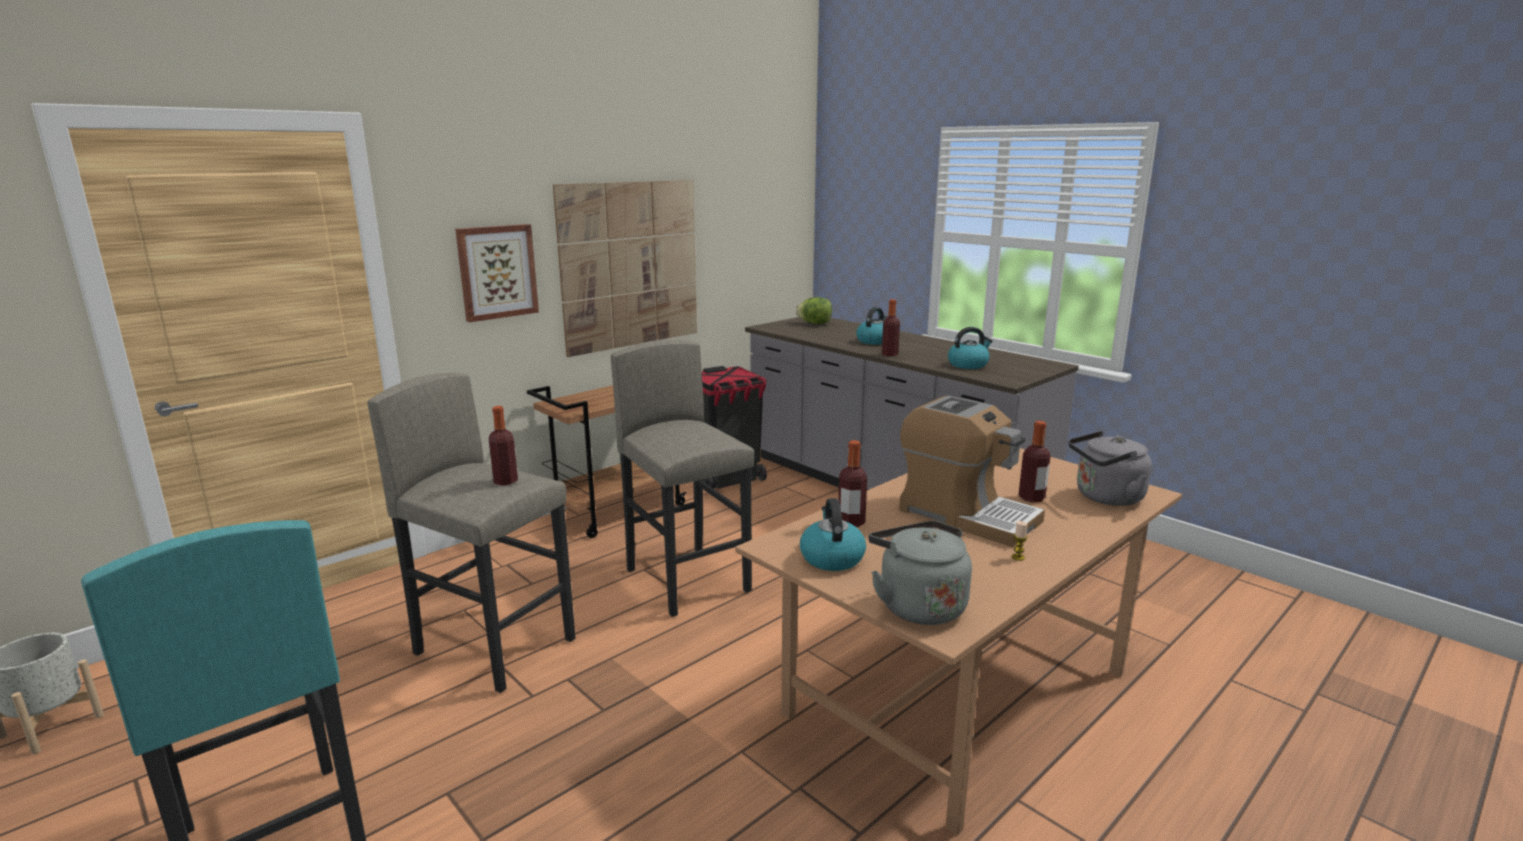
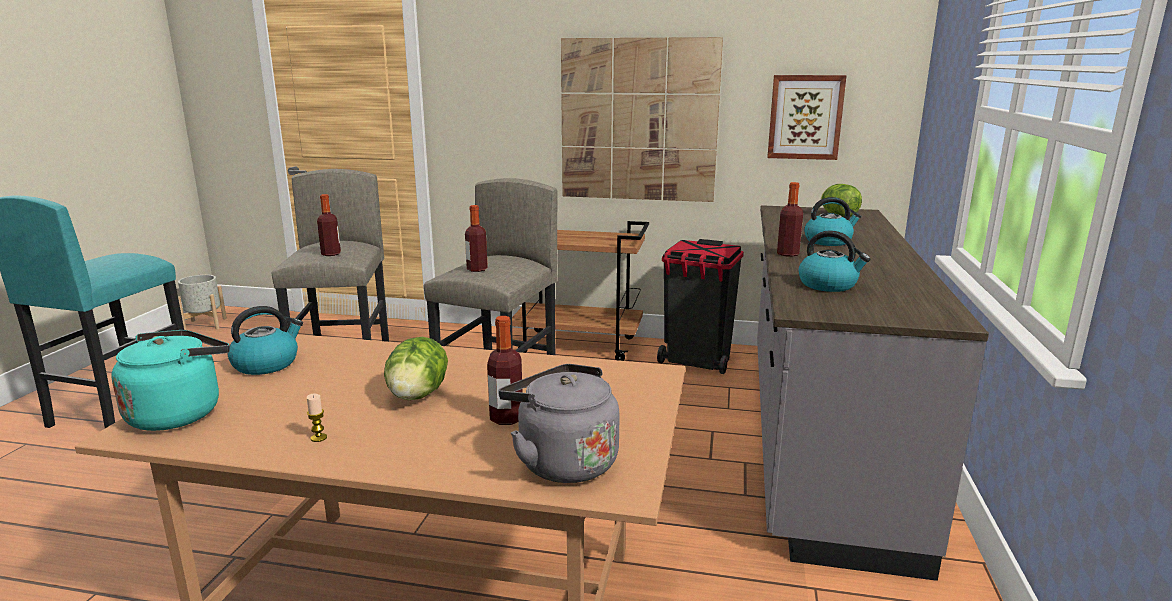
camera: 55 degrees right, 0 degrees up
(497, 272) = (506, 111): picture -> picture (805, 117)
(851, 522) = (352, 355): bottle -> bottle (477, 269)
(918, 605) = (179, 413): grey kettle -> turquoise kettle
(966, 515) = (417, 396): coffee machine -> lettuce

